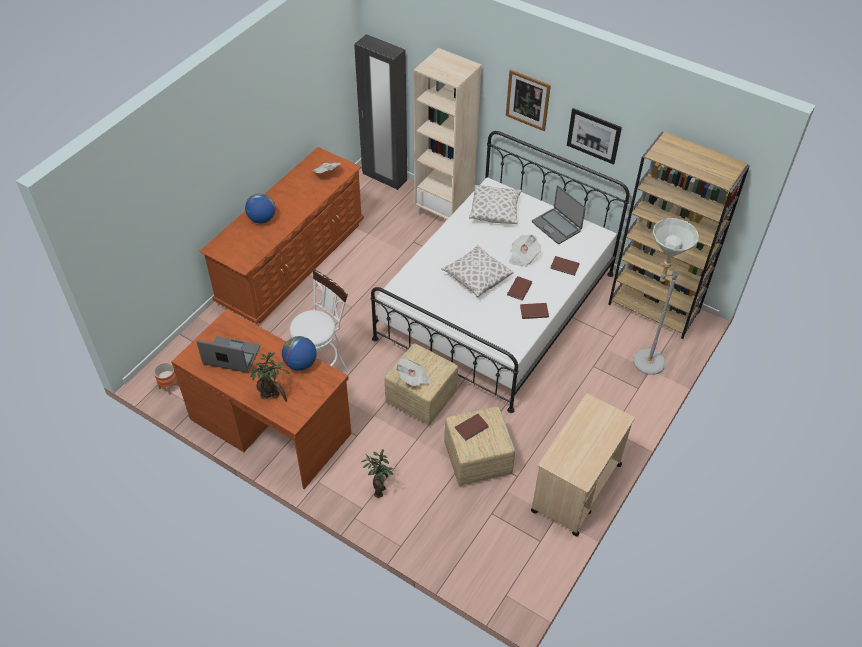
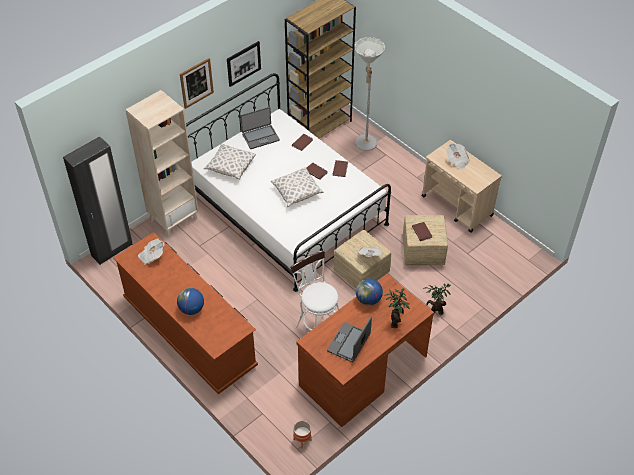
camera: 75 degrees left, 0 degrees up
(523, 257) = (284, 162): newspaper -> newspaper (457, 161)

